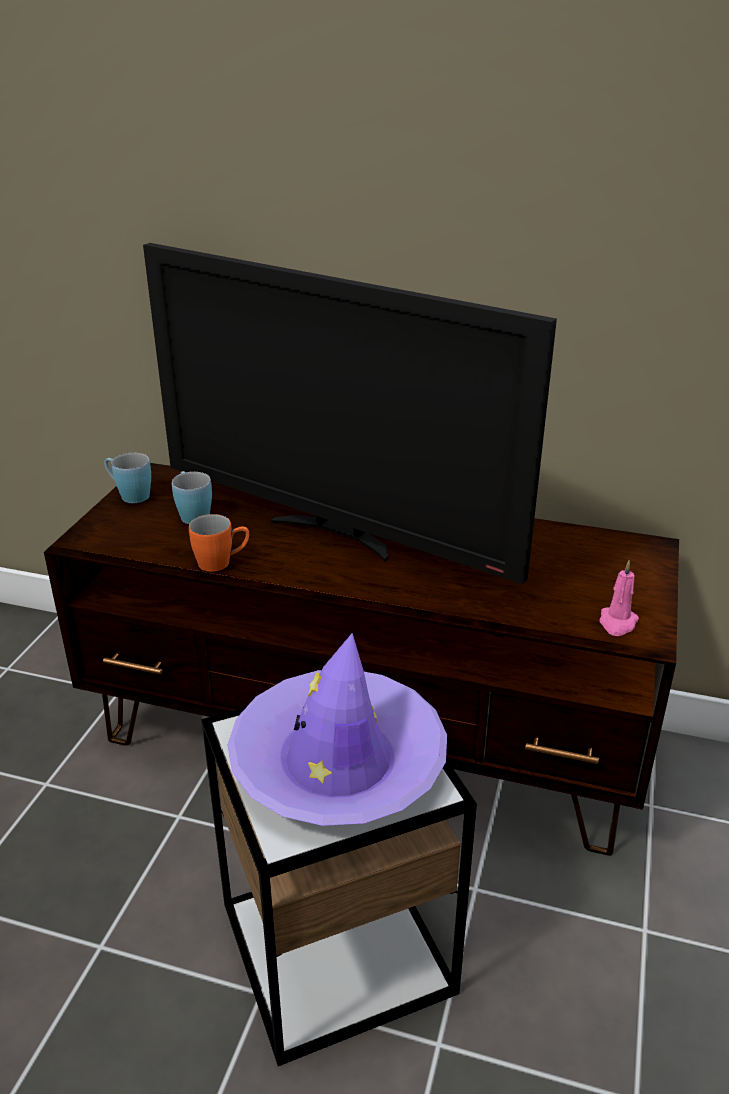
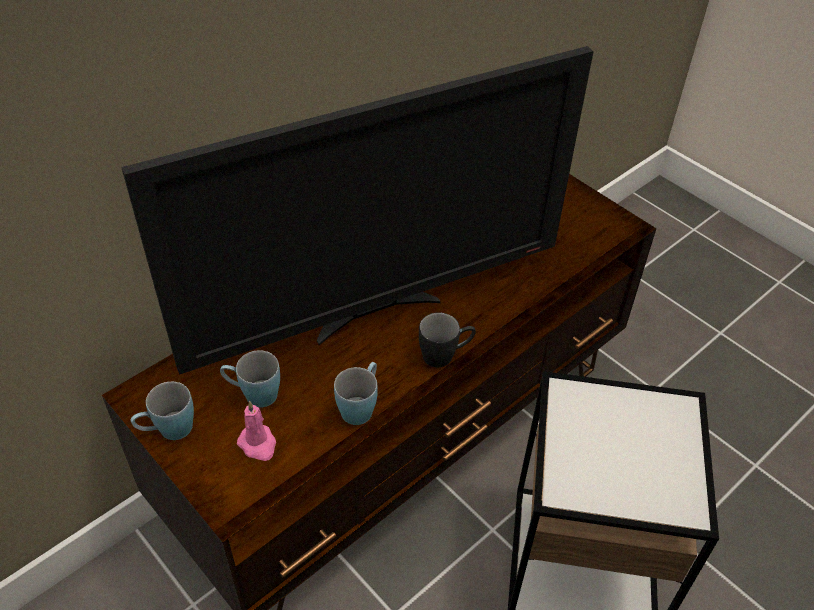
camera: 60 degrees left, 15 degrees up
(222, 562) = (360, 406): orange mug -> blue mug
(322, 584) = (445, 355): none -> black mug
(338, 763) = (631, 446): purple hat -> none
(617, 623) = (601, 228): pink candle -> pink candle (258, 444)

